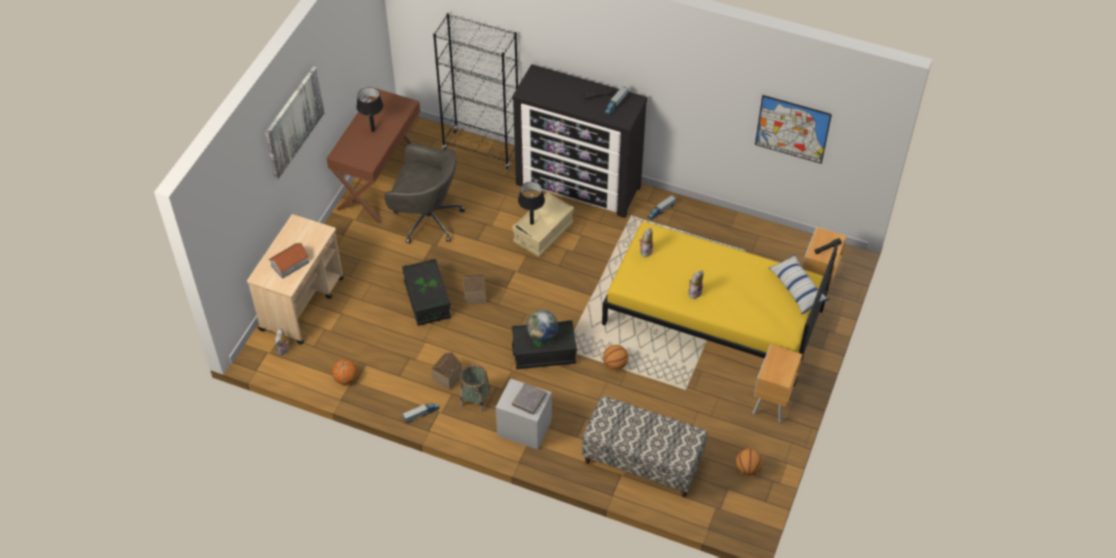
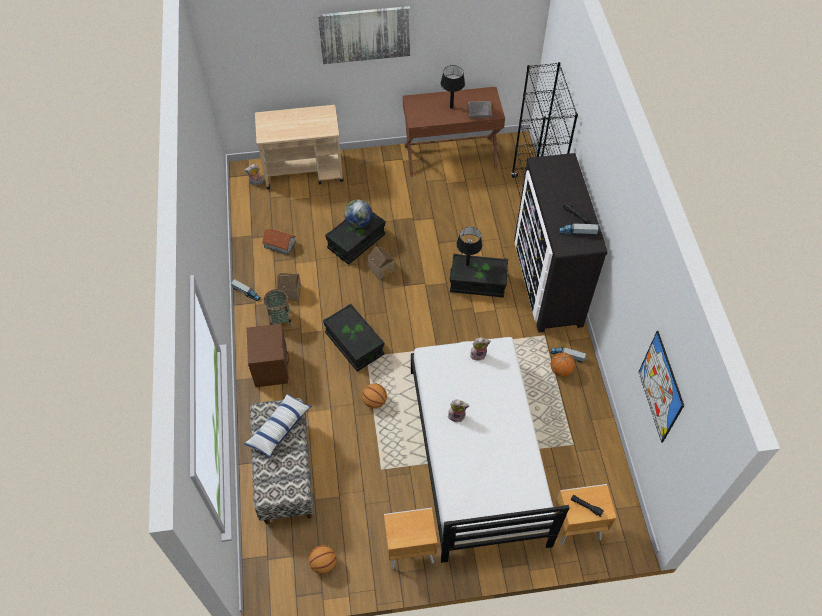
camera: 60 degrees right, 5 degrees up
(289, 264) = (285, 127): toy house -> toy house (279, 244)
(346, 379) = (252, 231): basketball -> basketball (560, 370)
(426, 219) = (435, 201): grey office chair -> none
(524, 428) = (271, 367): grey nightstand -> brown nightstand
(529, 400) = (266, 347): grey book -> grey book (479, 111)
(542, 335) = (355, 329): globe -> globe (358, 222)
(543, 233) = (477, 283): beige storage box -> black storage box
(713, 317) = (476, 454): yellow bed -> white bed
(797, 288) = (521, 503): pillow -> pillow (279, 428)

